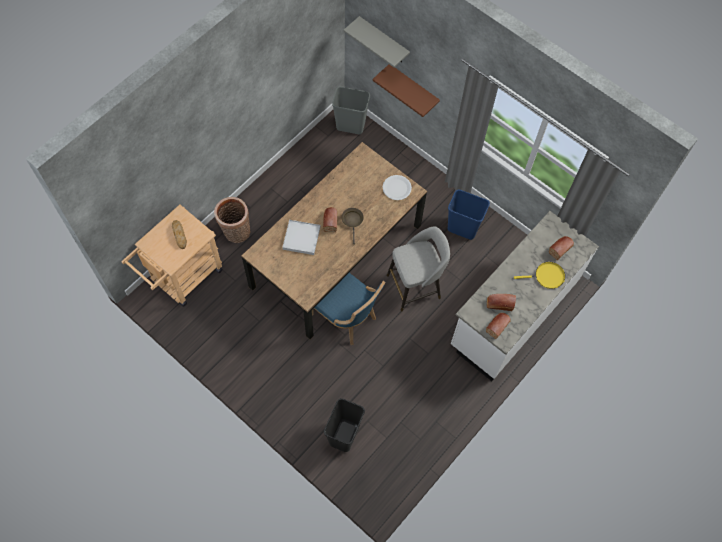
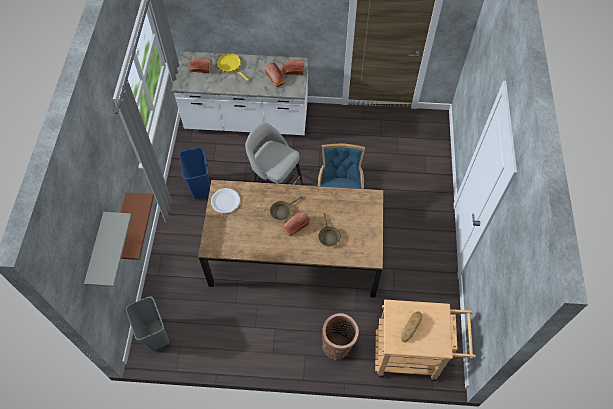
camera: 125 degrees left, 5 degrees down
(301, 238) = (328, 236): white tray -> brown frying pan
(344, 435) = (419, 159): black trash can -> none

